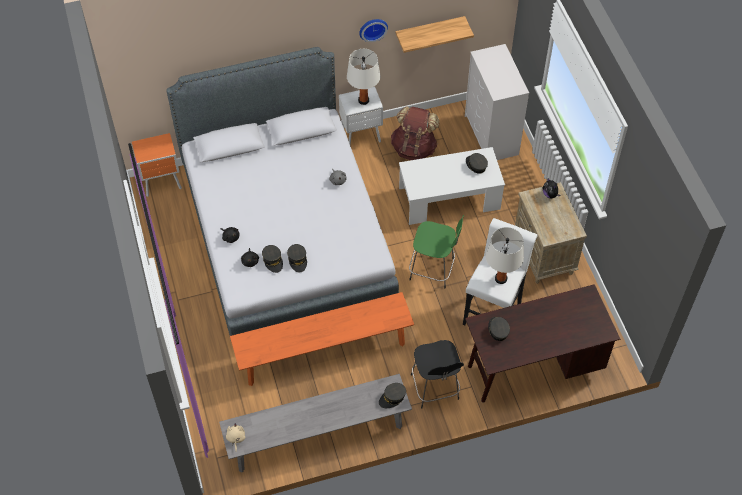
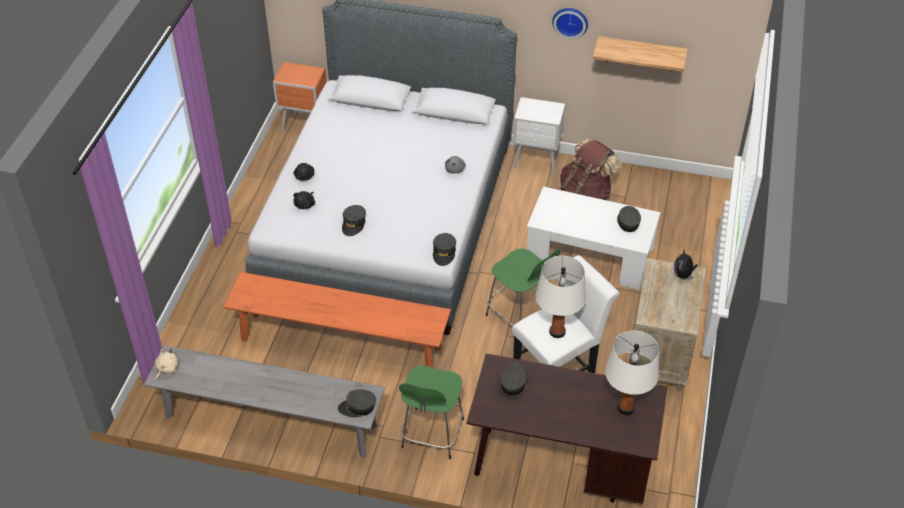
camera: 30 degrees right, 10 degrees down
(273, 261) = (327, 214): grey cap -> grey cap (444, 253)
(363, 100) = (543, 111): white table lamp -> white table lamp (626, 408)
(435, 388) = (432, 435): black stool -> green stool
(491, 135) = (683, 215): white dresser -> none

